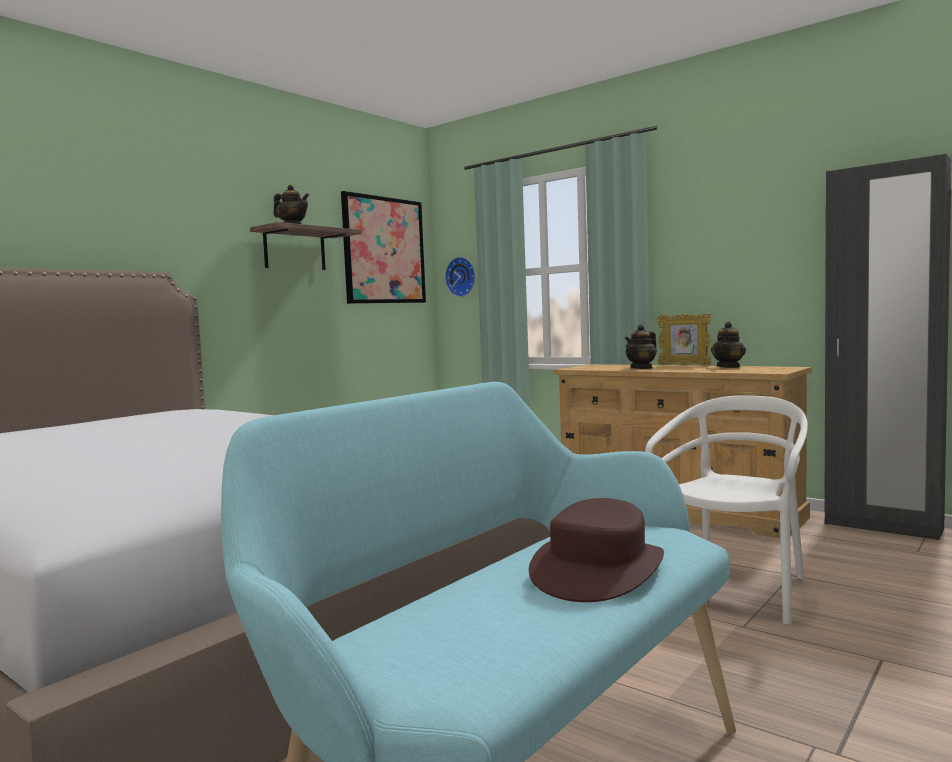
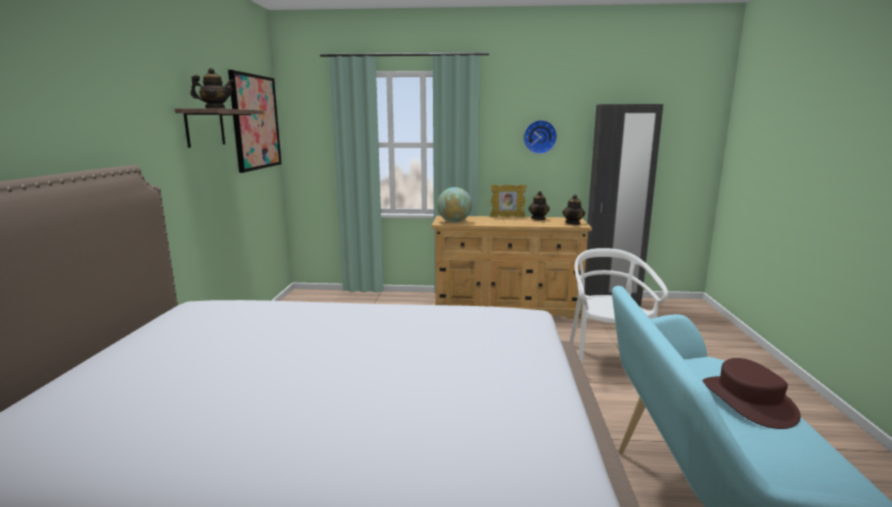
camera: 35 degrees left, 10 degrees up
(462, 277) = (312, 144): wall clock -> wall clock (539, 137)
(592, 368) = (454, 222): none -> globe
(641, 368) = (489, 221): teapot -> teapot (573, 223)

